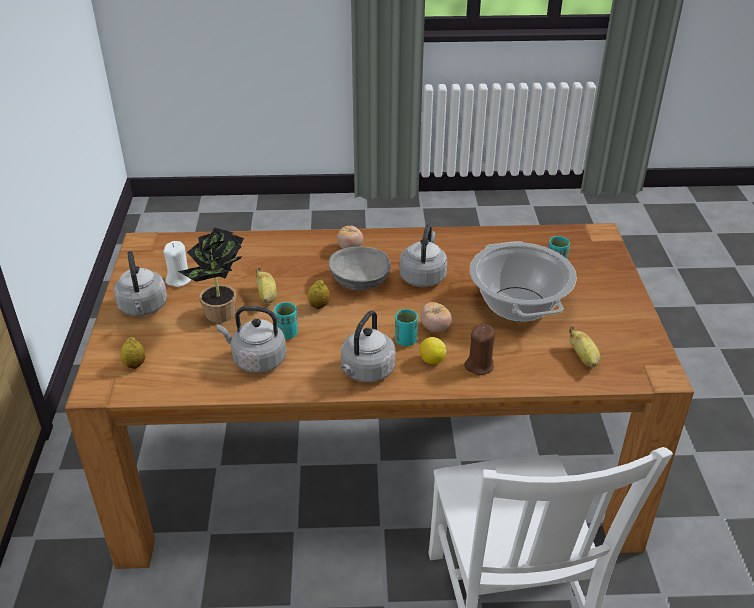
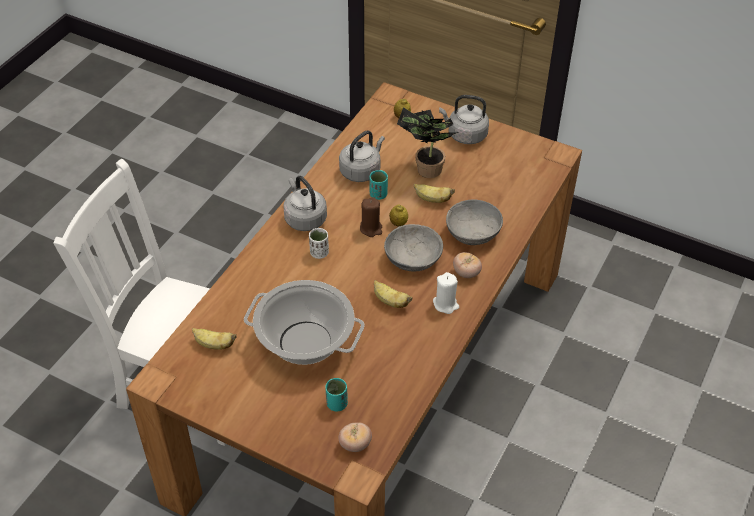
camera: 120 degrees right, 10 degrees up
(179, 279) = (490, 161): white candle -> white candle (445, 304)
(295, 258) = (474, 233): none -> grey bowl
(405, 340) = (319, 253): turquoise cup -> white cup
(423, 276) = (390, 301): grey kettle -> banana
(432, 360) = (287, 257): lemon -> none
(435, 328) = (320, 276): tomato -> tomato (355, 444)
(479, 365) = (259, 280): brown candle -> brown candle (371, 228)

